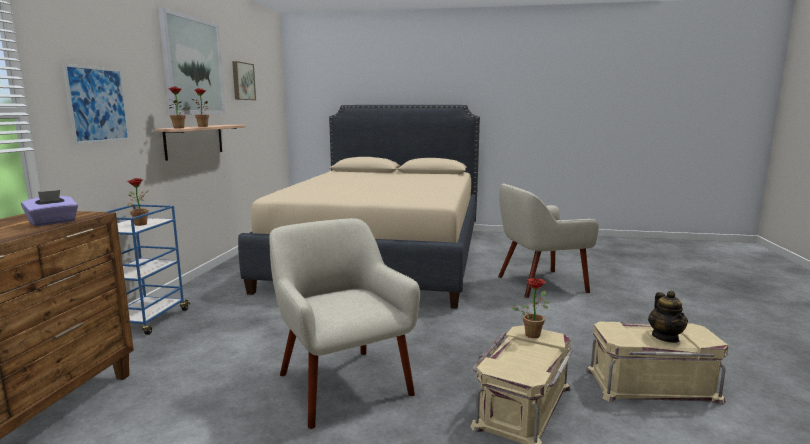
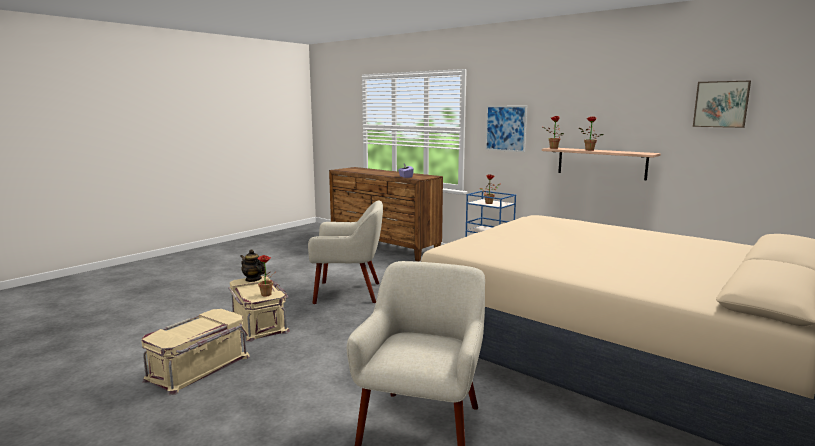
camera: 120 degrees right, 0 degrees up
(193, 66) = (615, 95): picture -> none
(665, 337) = (188, 329): teapot -> teapot (253, 279)

